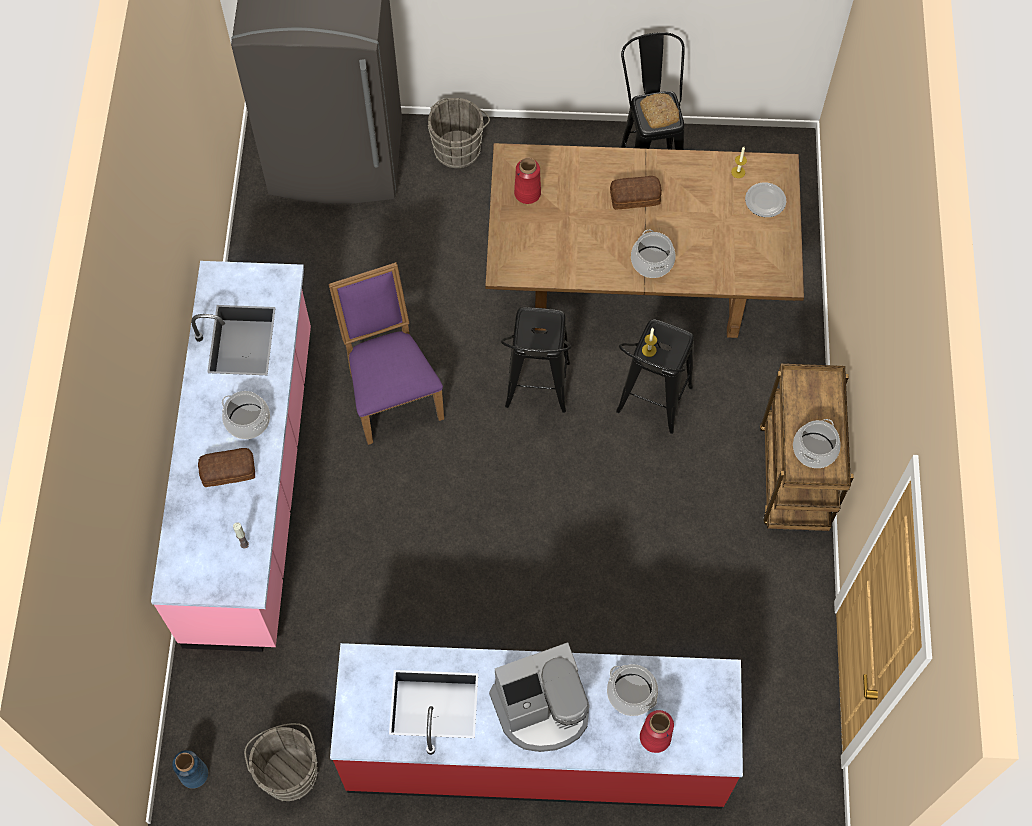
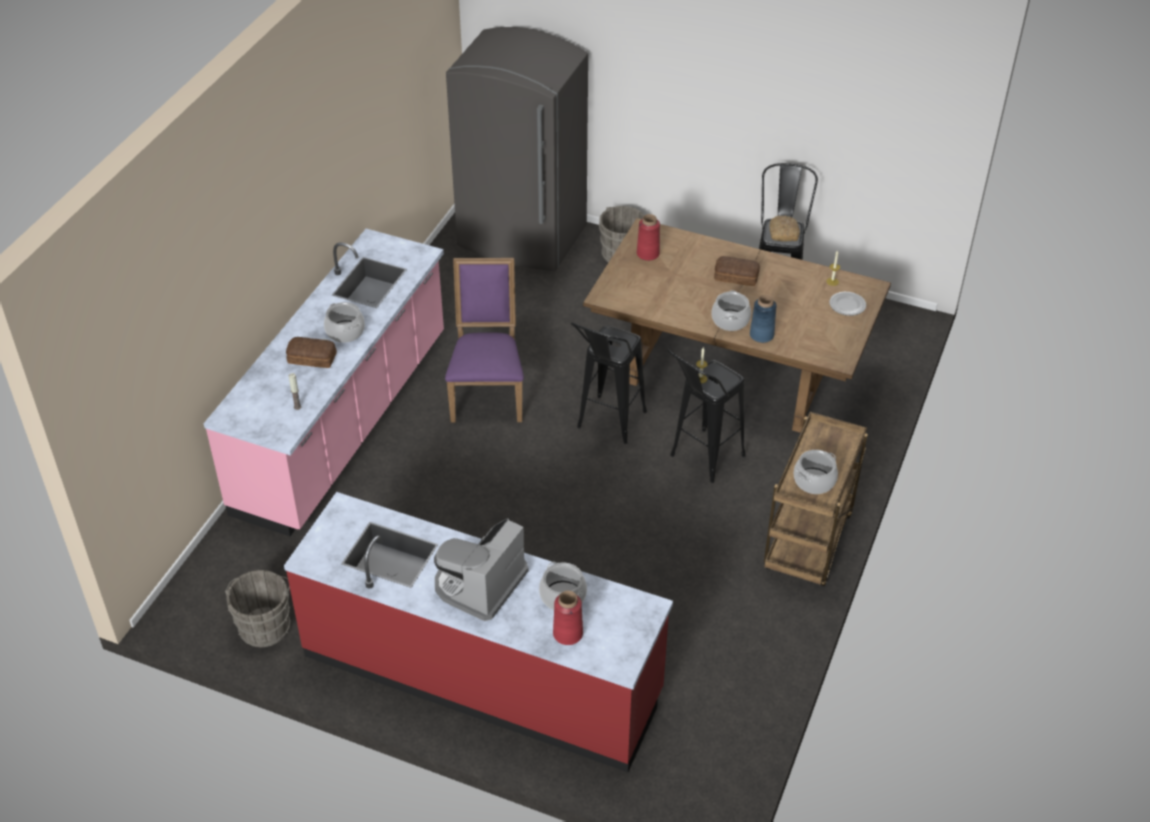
camera: 20 degrees right, 20 degrees down
(193, 774) = (187, 604): blue vase -> blue vase (761, 335)
(542, 709) = (479, 584): coffee machine -> coffee machine turned 120 degrees clockwise

